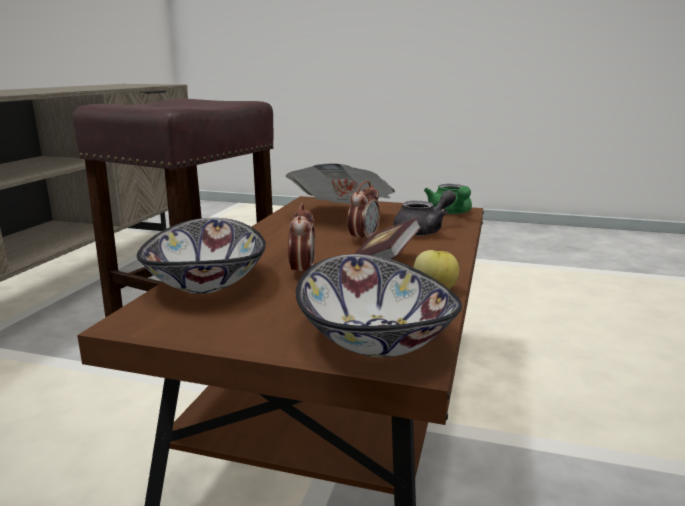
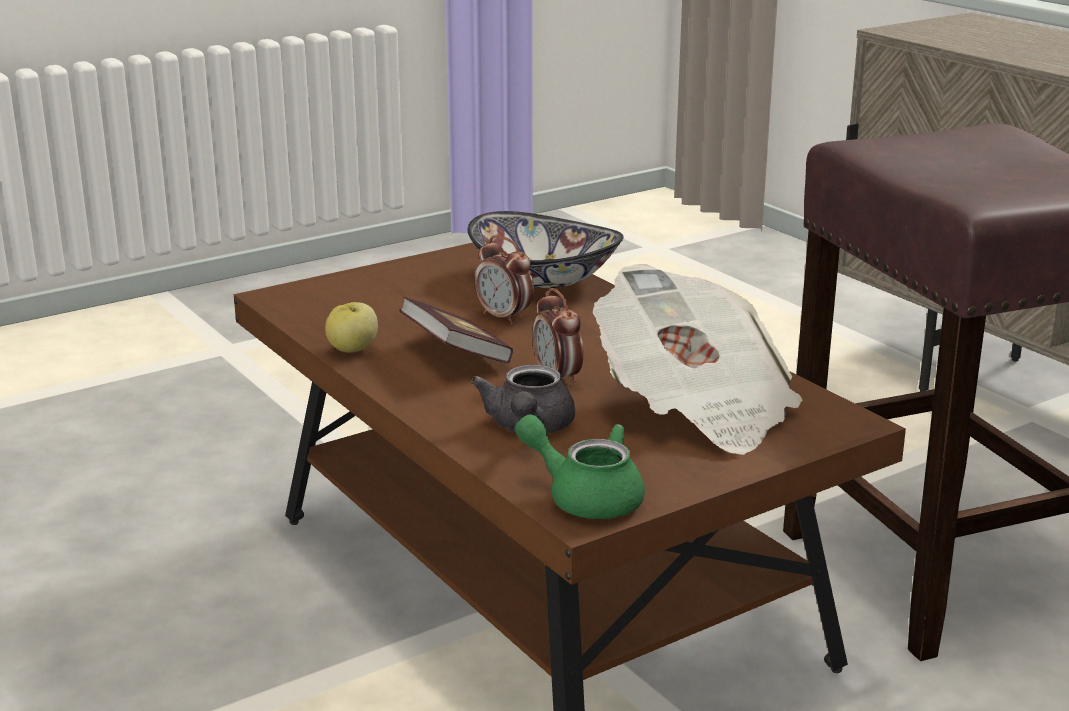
camera: 130 degrees right, 5 degrees up
(377, 340) = (323, 298): bowl -> none

